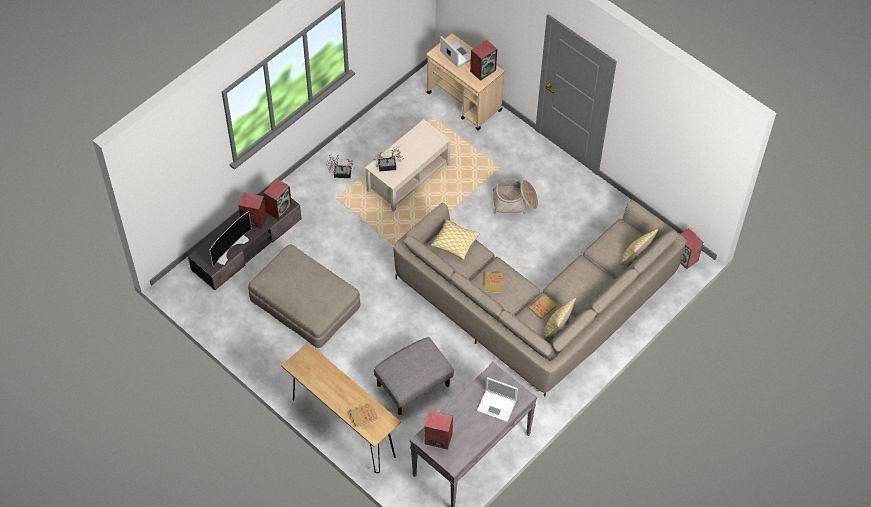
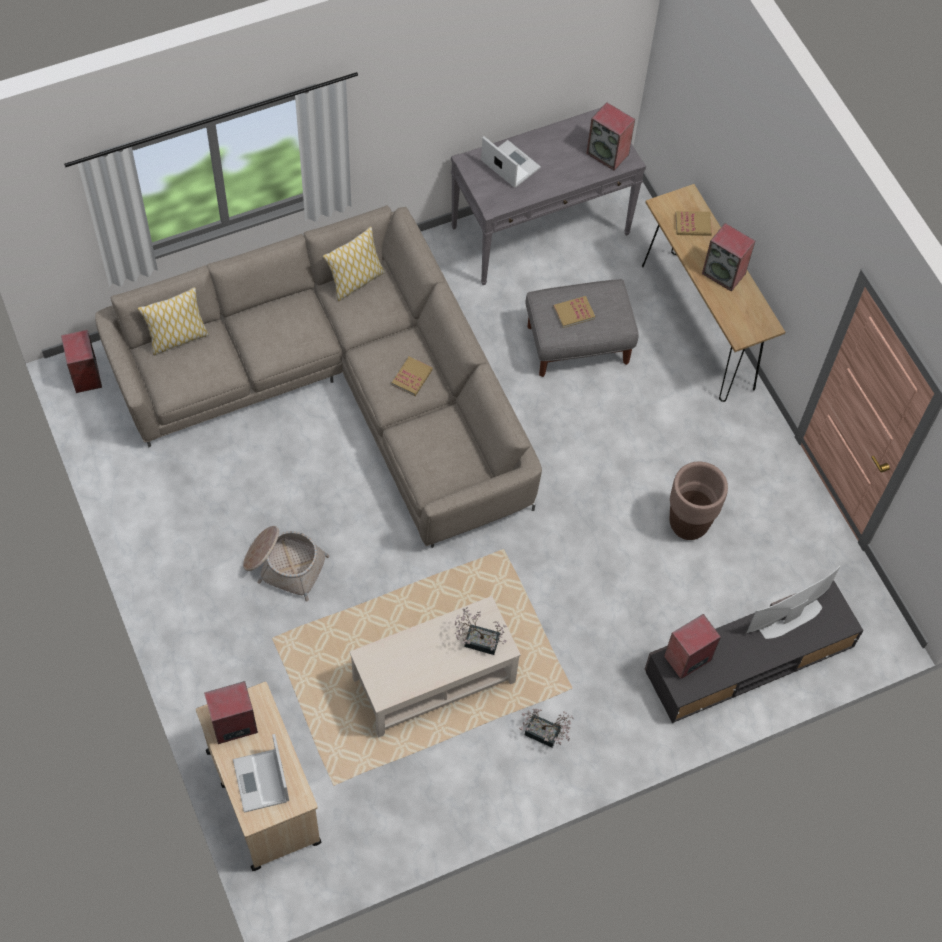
camera: 160 degrees left, 5 degrees up
(253, 220) = (736, 653): speaker -> speaker (724, 273)
(304, 303) = (688, 524): beige ottoman -> brown planter
(455, 242) = (436, 462): pillow -> none
(542, 307) = (359, 316): book -> book (574, 313)

